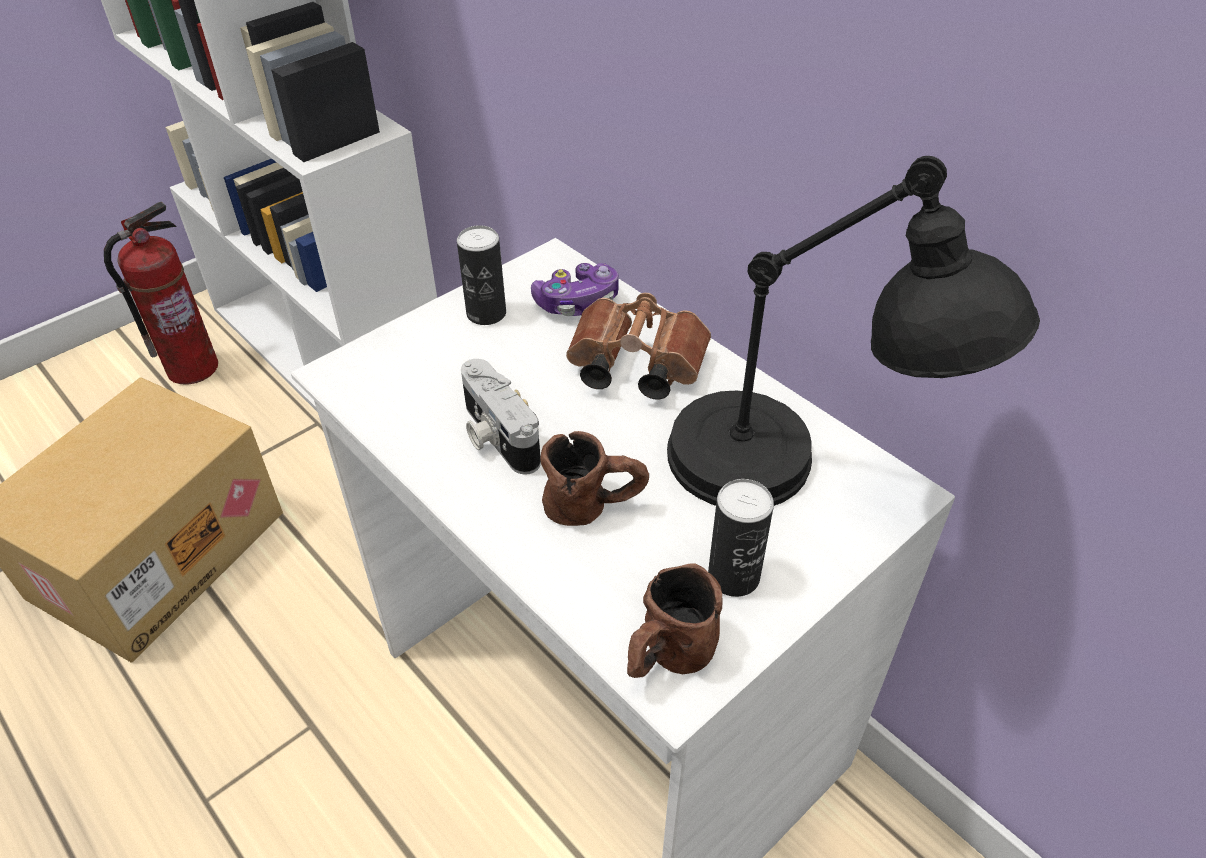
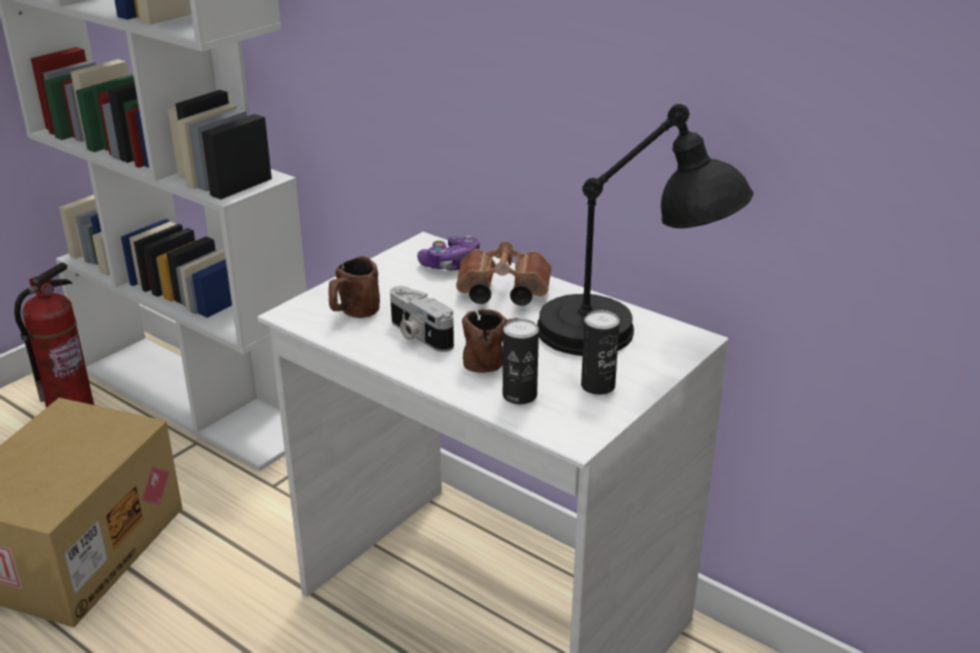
camera: 10 degrees left, 15 degrees down
(486, 313) = (388, 274): can -> can (519, 395)
(667, 659) = (566, 426): brown mug -> brown mug (352, 314)

